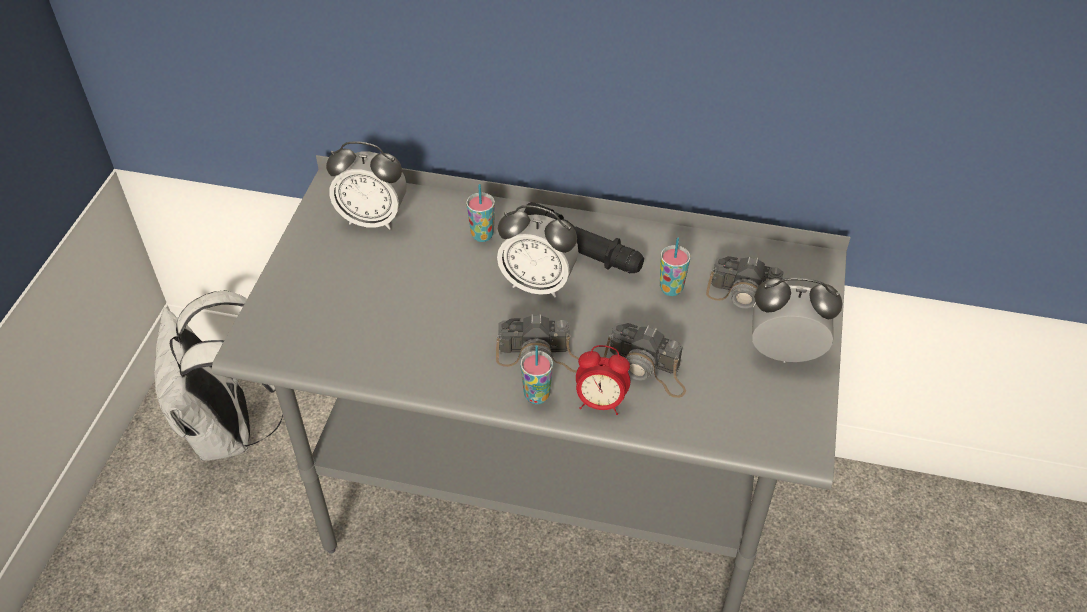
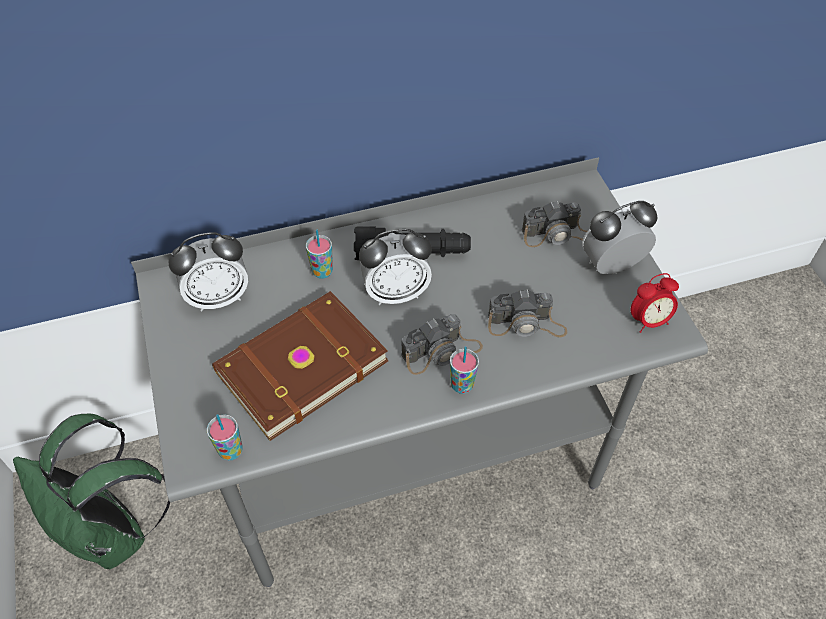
camera: 30 degrees left, 5 degrees up
(229, 431) = (114, 532): white backpack -> green backpack
(399, 308) = (299, 365): none -> brown book
(600, 402) = (513, 367): alarm clock -> alarm clock (648, 321)
(671, 289) = (498, 252): cup -> cup (231, 451)

